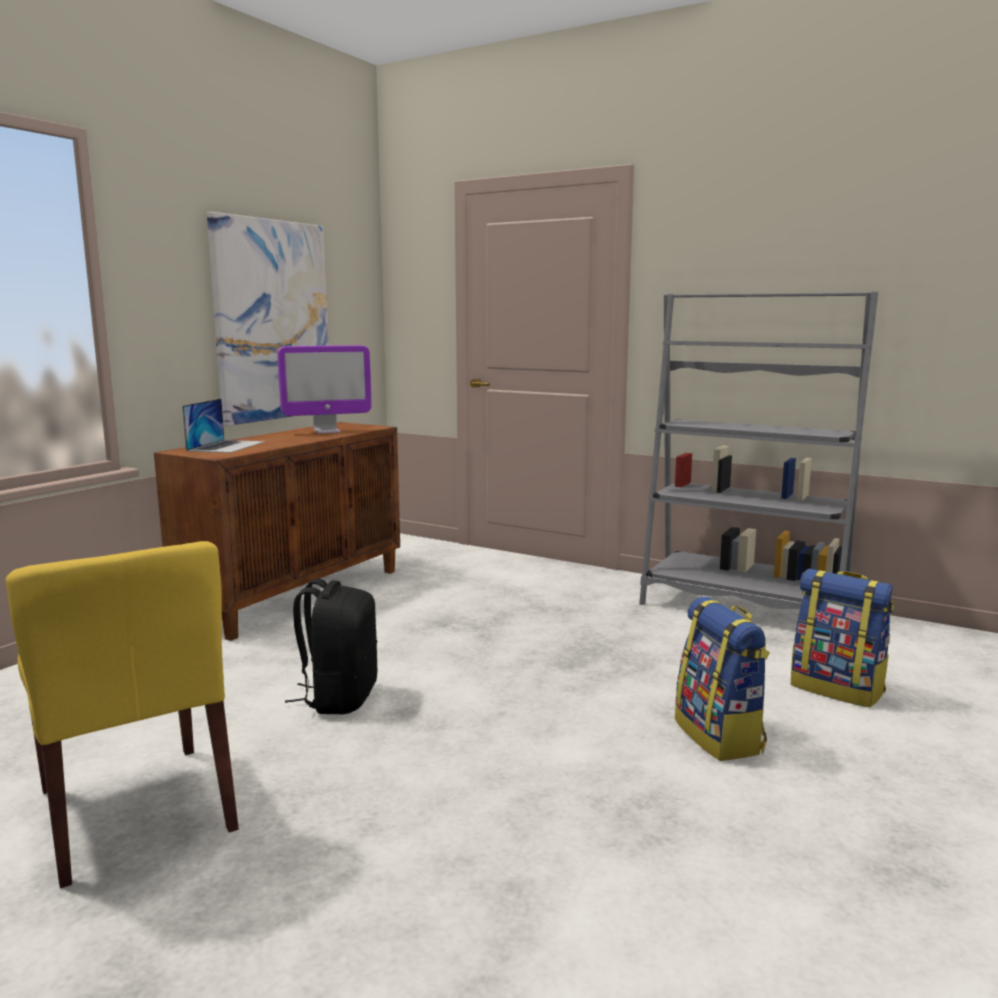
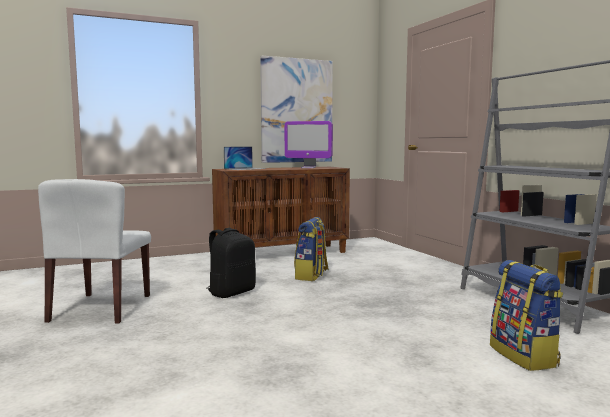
camera: 35 degrees right, 5 degrees down
(136, 810) = (101, 308): yellow chair -> white chair
(720, 736) = (390, 355): backpack -> backpack (311, 276)

